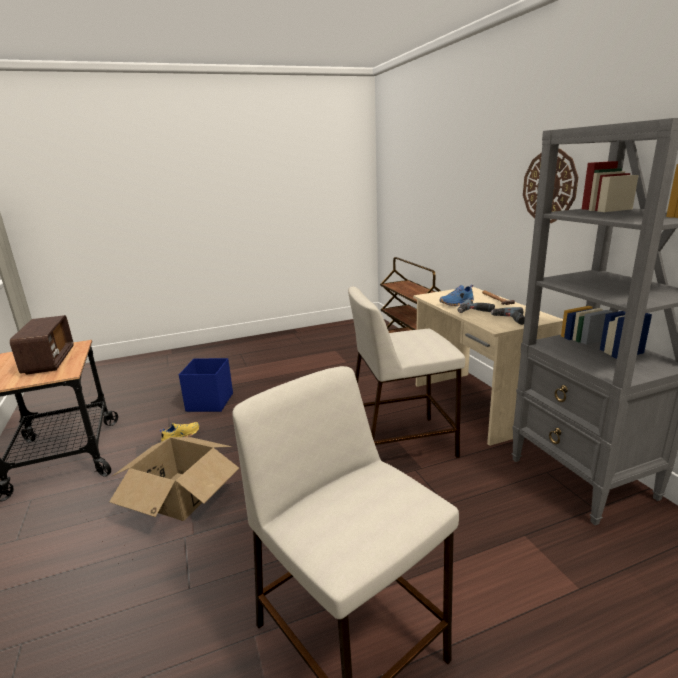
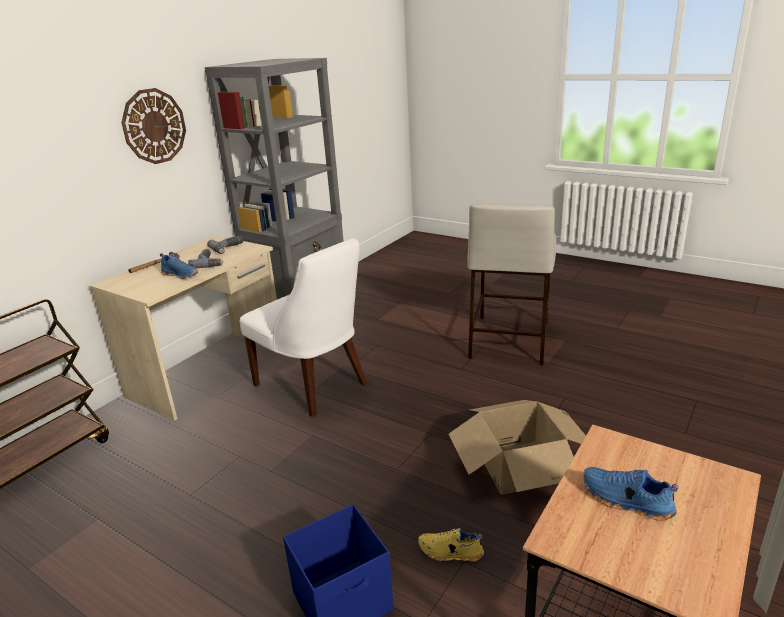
camera: 125 degrees left, 5 degrees up
(49, 361) = (626, 501): radio -> blue shoe
(401, 443) = (314, 386): beige stool -> white chair

